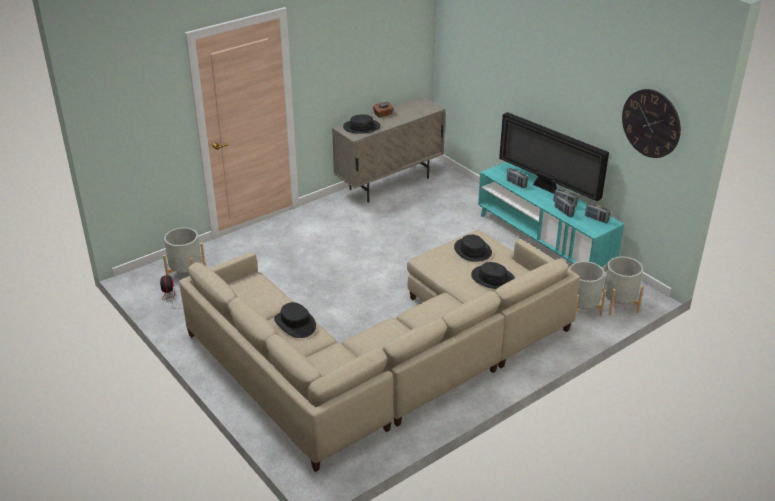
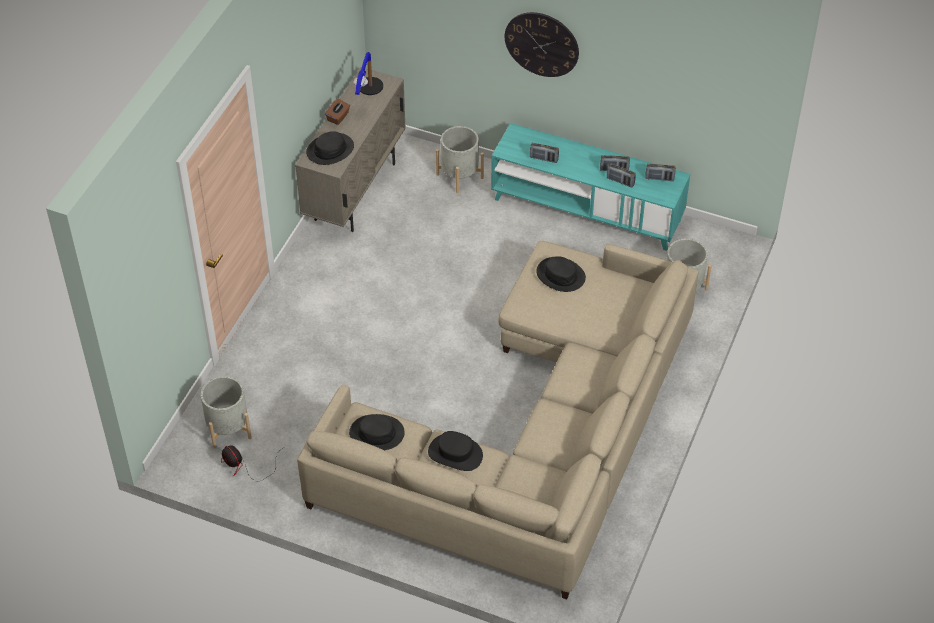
camera: 30 degrees left, 15 degrees up
(413, 110) = (367, 96): none -> table lamp
(493, 278) = (607, 304): black hat -> black hat (377, 433)
(547, 188) = (580, 152): television -> none
(618, 304) = (714, 267): grey planter -> grey planter (459, 176)
(651, 123) = (714, 73): wall clock -> wall clock (542, 44)

